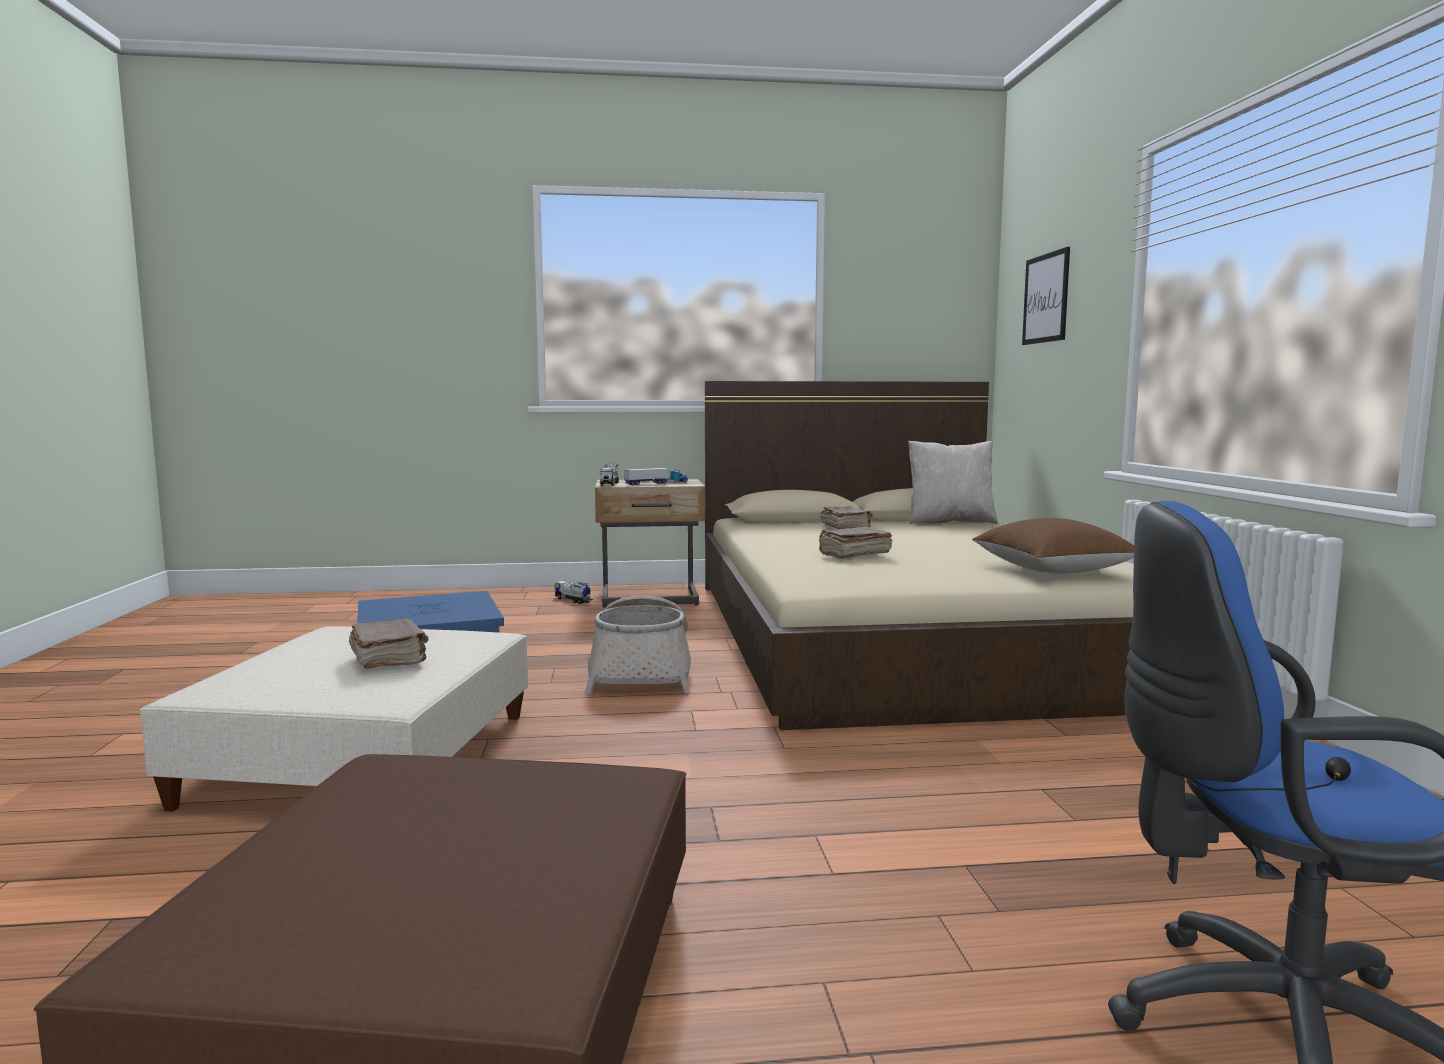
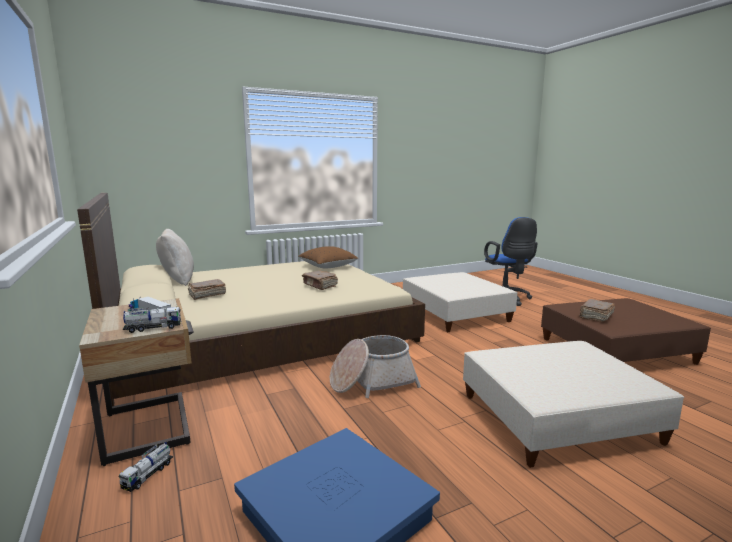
camera: 110 degrees left, 5 degrees up
(389, 659) = (550, 362): brown book -> brown book (595, 316)
(997, 823) = (455, 313): none -> beige ottoman
(1046, 298) = (153, 143): picture -> none

